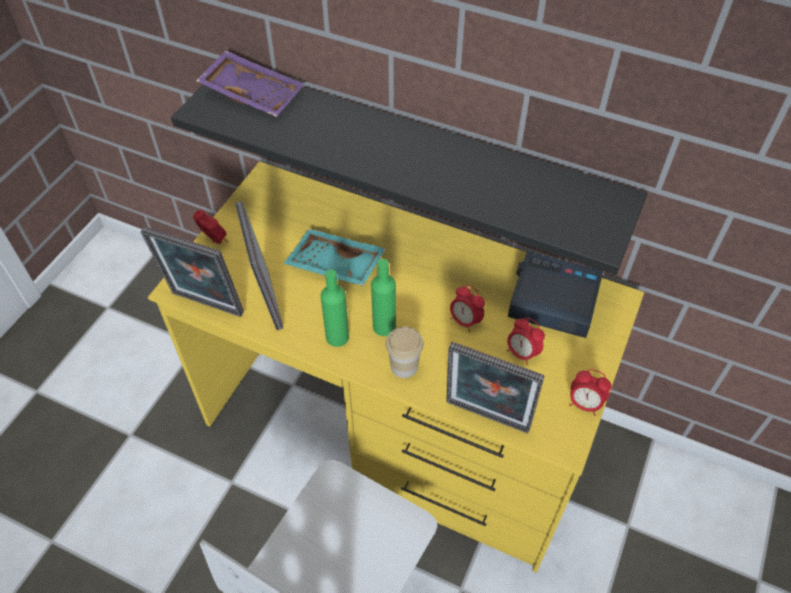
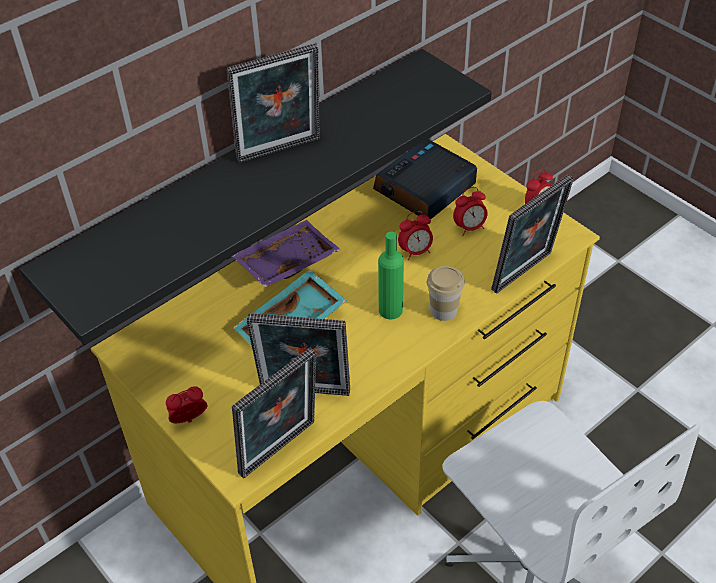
camera: 65 degrees left, 5 degrees down
(253, 93) = (97, 254): purple tray -> purple tray (286, 261)
(337, 337) = (384, 349): green bottle -> none
(426, 147) = (280, 152): none -> picture frame

